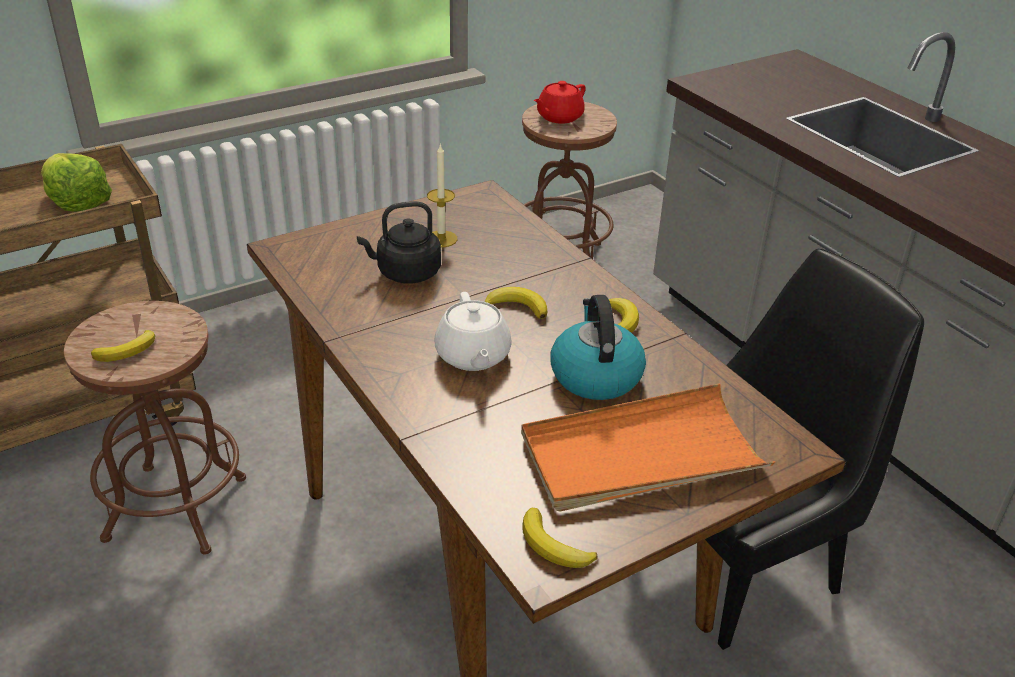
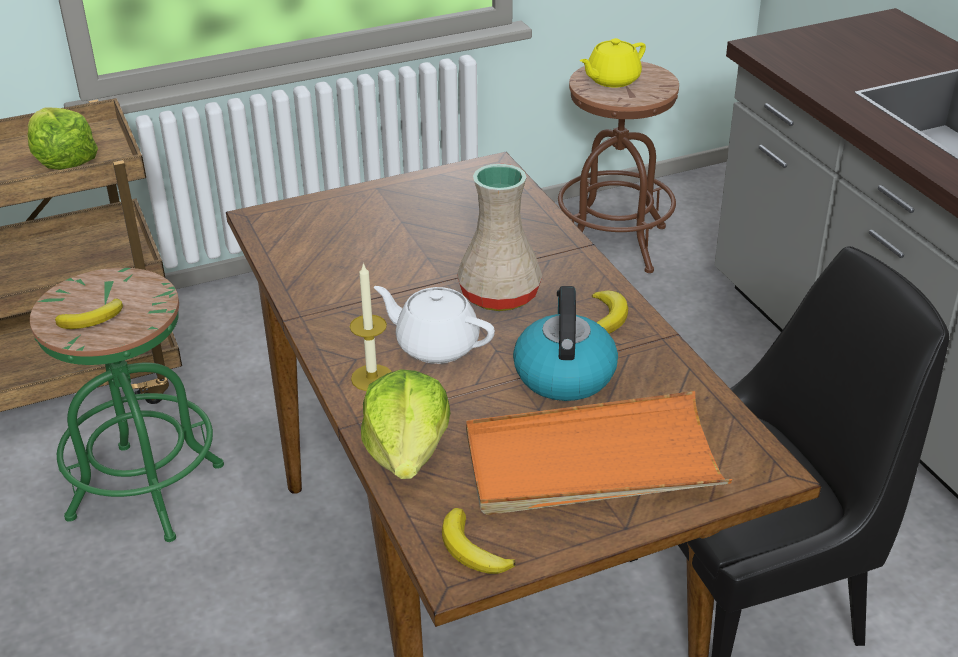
camera: 10 degrees right, 0 degrees up
(176, 508) = (146, 491): brown stool -> green stool
(405, 273) = (385, 252): black kettle -> none
(441, 239) = (433, 216): candle -> candle (372, 378)
(470, 457) = (407, 451): none -> lettuce
(472, 356) = (436, 345): white teapot -> white teapot turned 120 degrees clockwise
(517, 306) = (498, 294): banana -> beige vase
(558, 117) = (612, 80): red teapot -> yellow teapot

